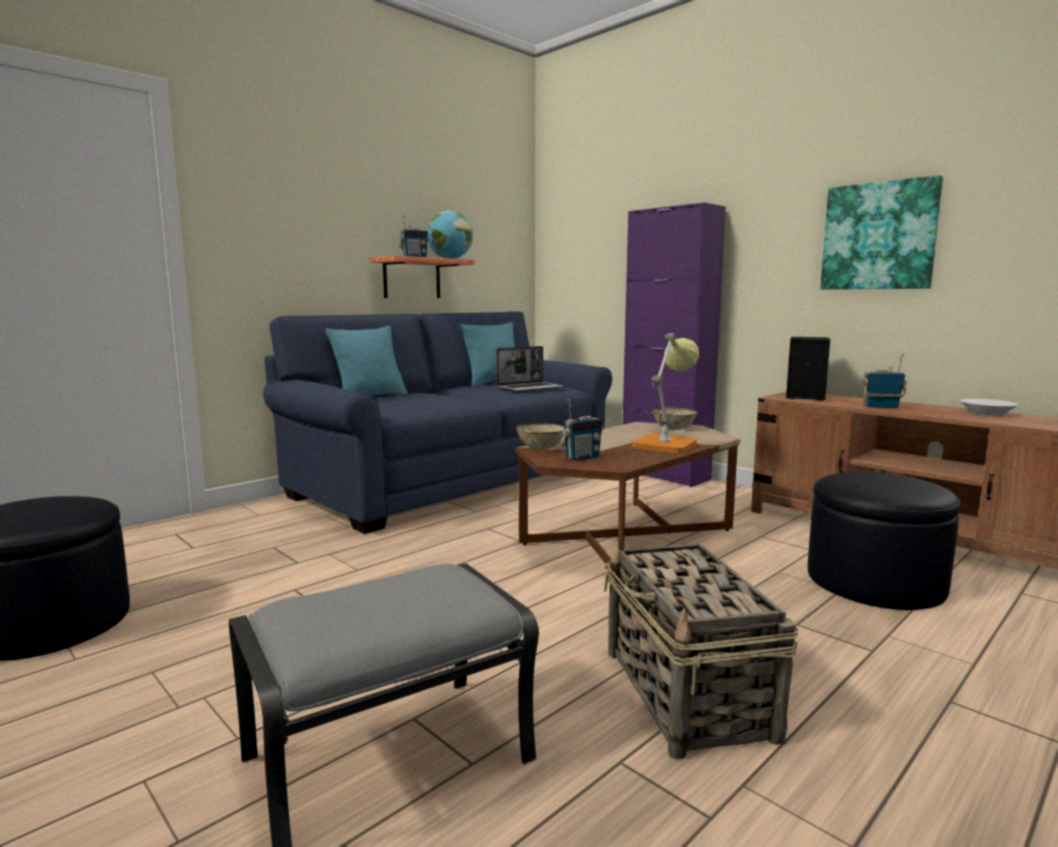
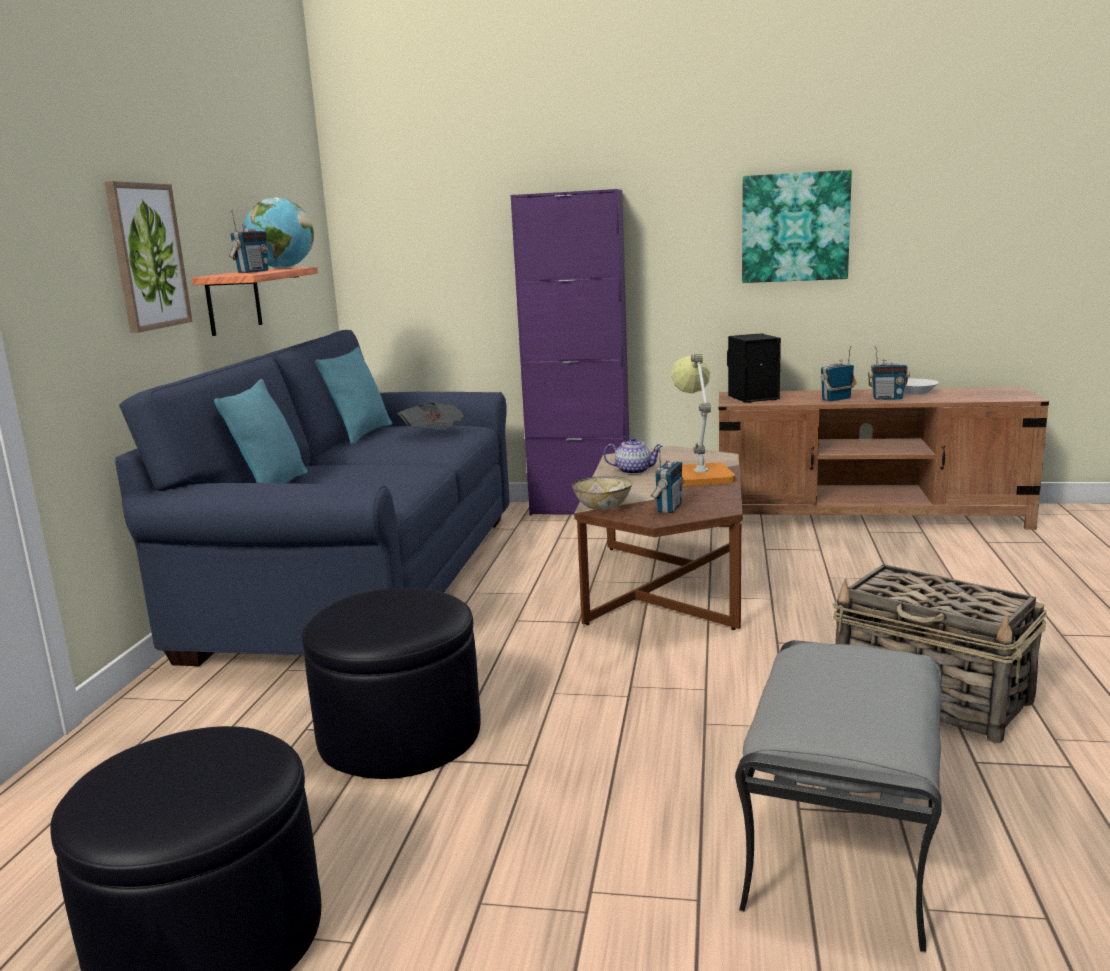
camera: 35 degrees left, 5 degrees up
(327, 239) = (147, 256): none -> picture
(530, 388) = (434, 434): laptop -> newspaper
(626, 433) = (634, 471): none -> teapot
(674, 429) = (660, 455): bowl -> none
(874, 582) = (899, 563): black ottoman -> black ottoman (400, 734)
(938, 413) = (887, 398): none -> radio

